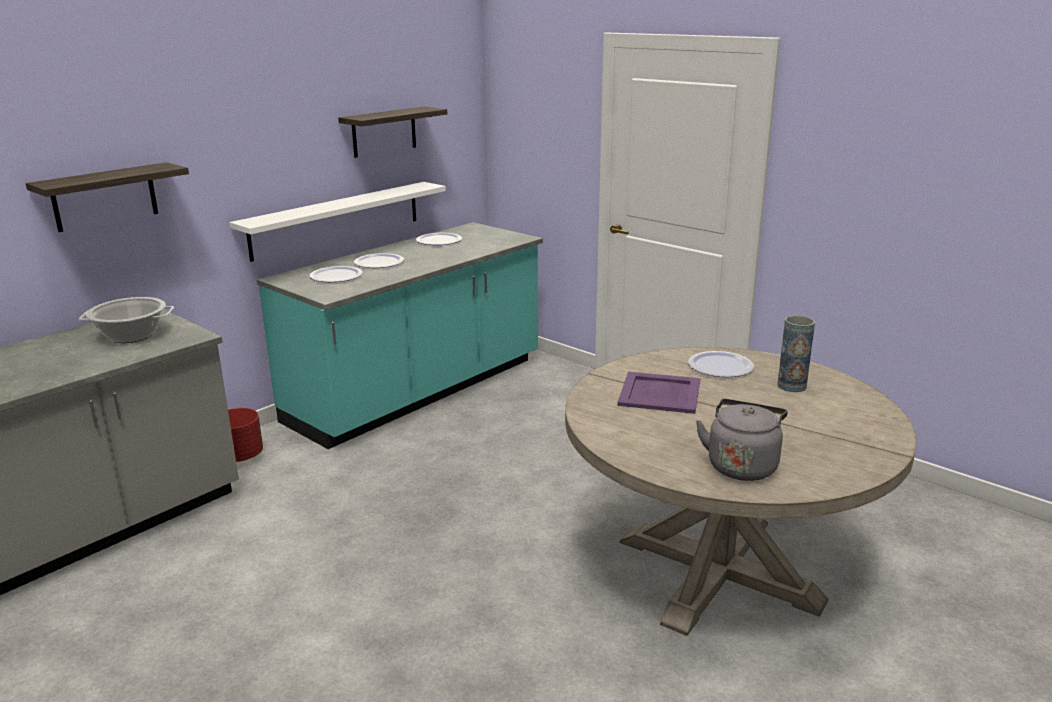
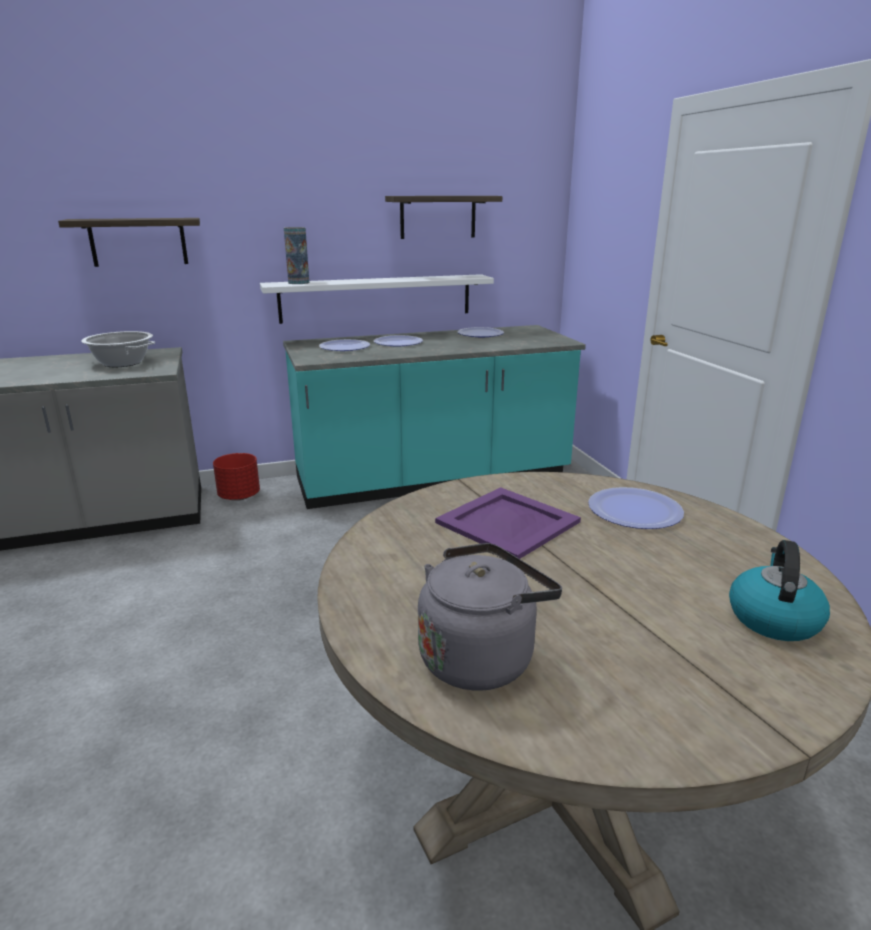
camera: 30 degrees right, 0 degrees up
(791, 386) = (710, 562): vase -> vase (298, 283)
(847, 405) = (773, 618): none -> kettle

